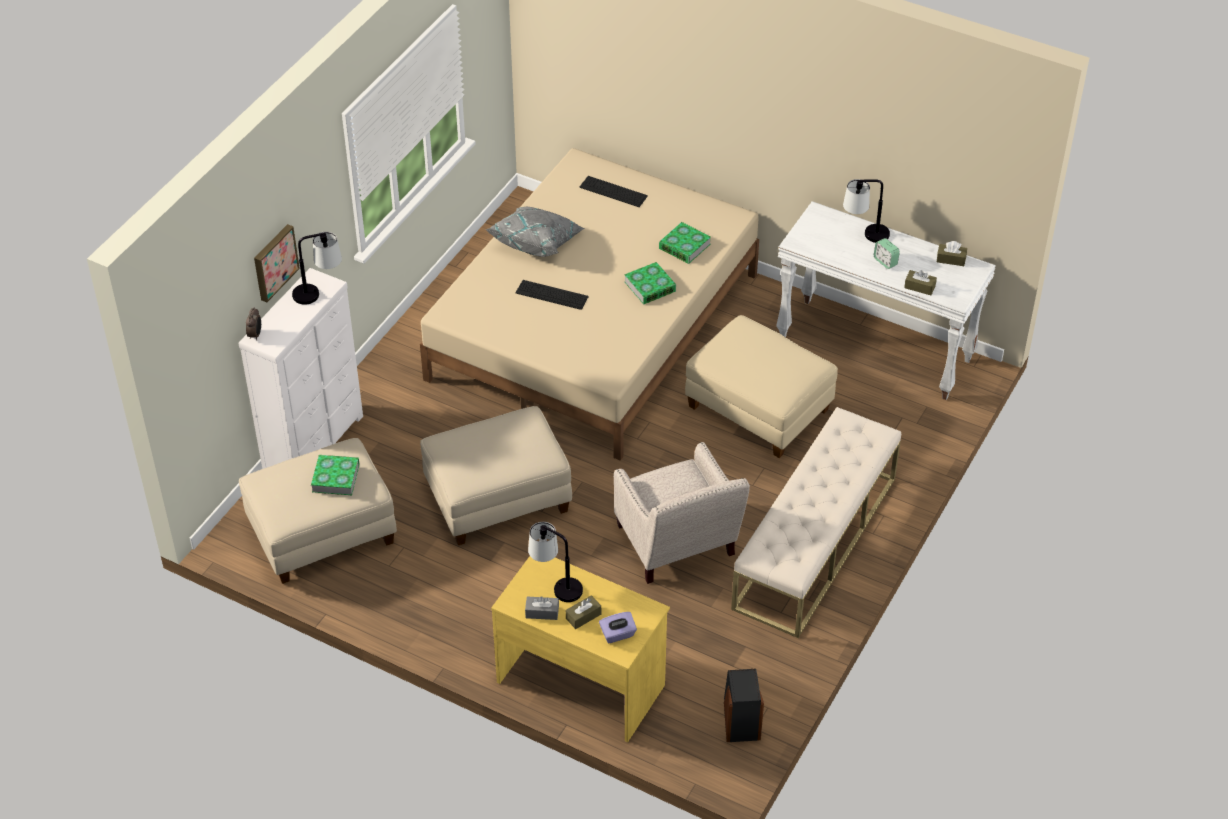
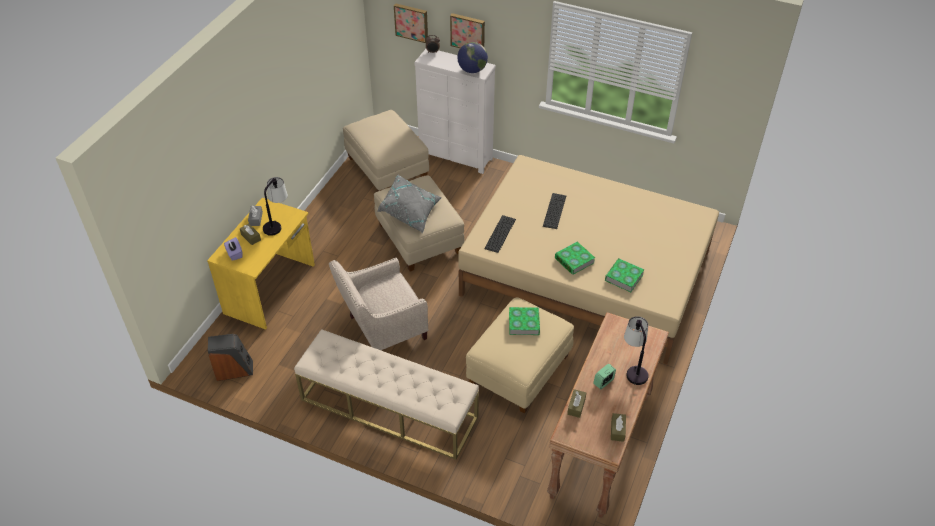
camera: 85 degrees right, 0 degrees up
(214, 329) = (411, 22): none -> picture
(318, 293) = (472, 70): table lamp -> globe
(335, 478) = (388, 141): book -> book (524, 323)
(536, 242) = (606, 199): grey pillow -> grey pillow (410, 212)
(613, 191) = (674, 234): keyboard -> keyboard (500, 234)
(875, 348) = (601, 446): white console table -> brown console table

